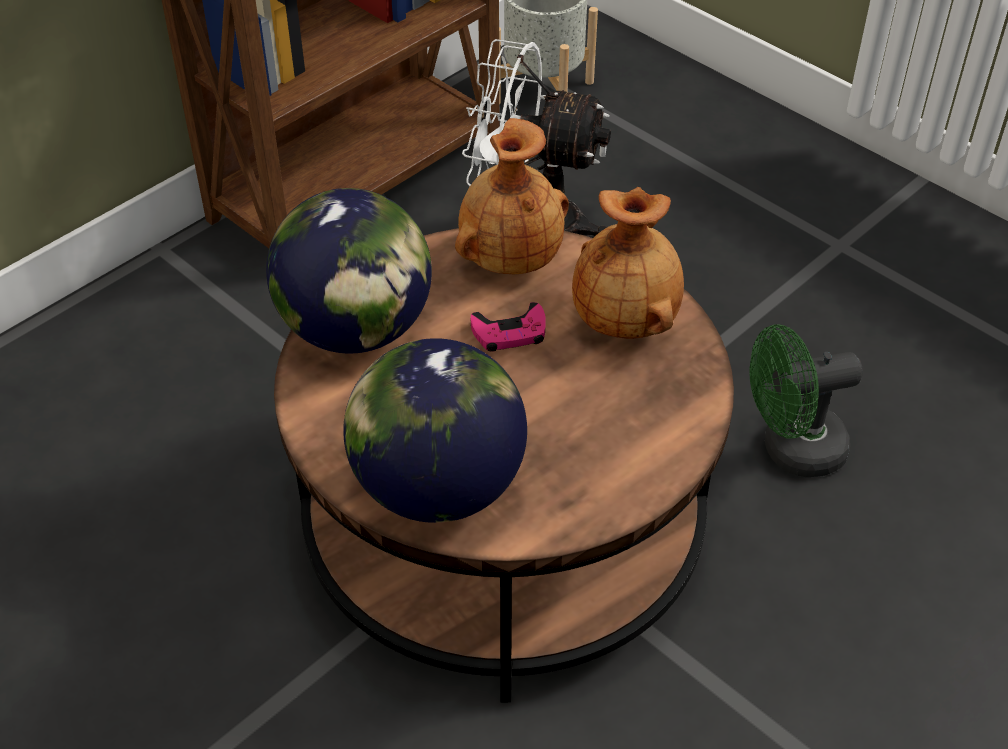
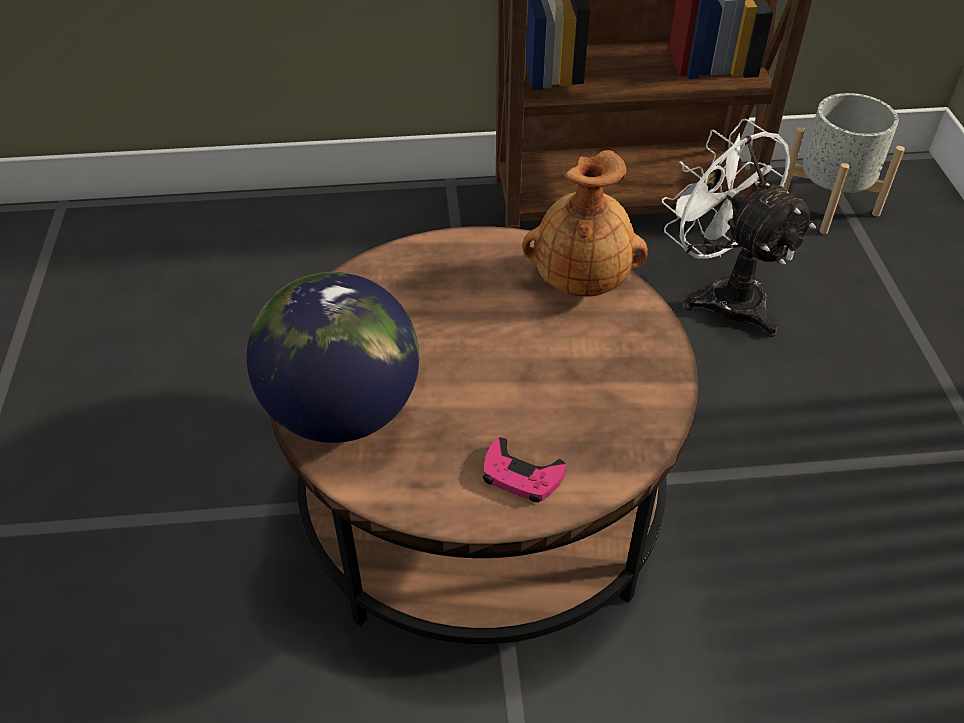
camera: 40 degrees right, 0 degrees up
(356, 330) = (415, 270): globe -> none
(510, 333) = (519, 334): pink game controller -> pink game controller (521, 476)
(626, 320) = (620, 376): brown vase -> none
(791, 450) = (769, 592): green fan -> none

